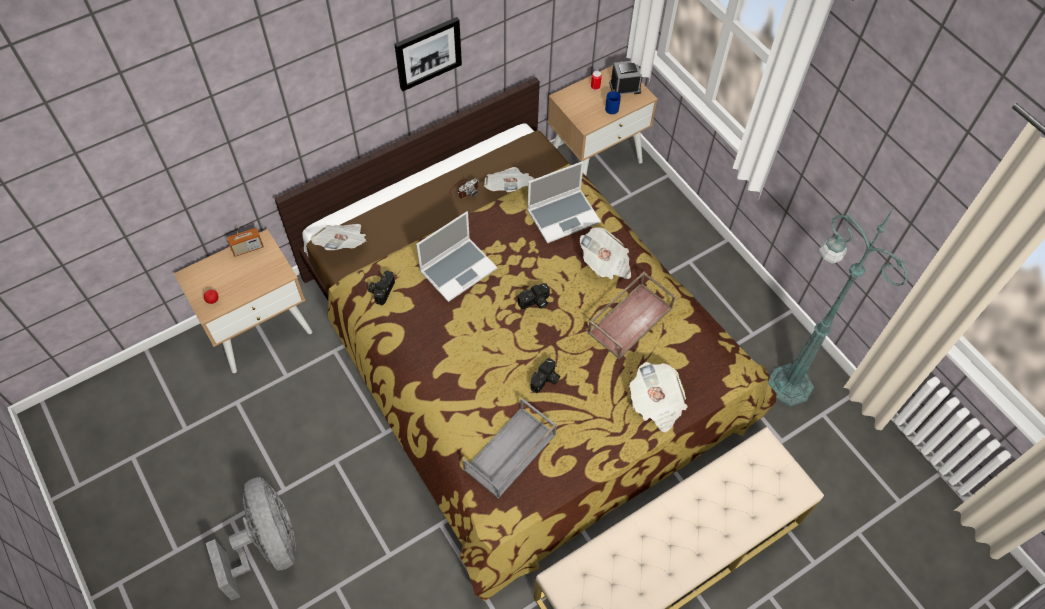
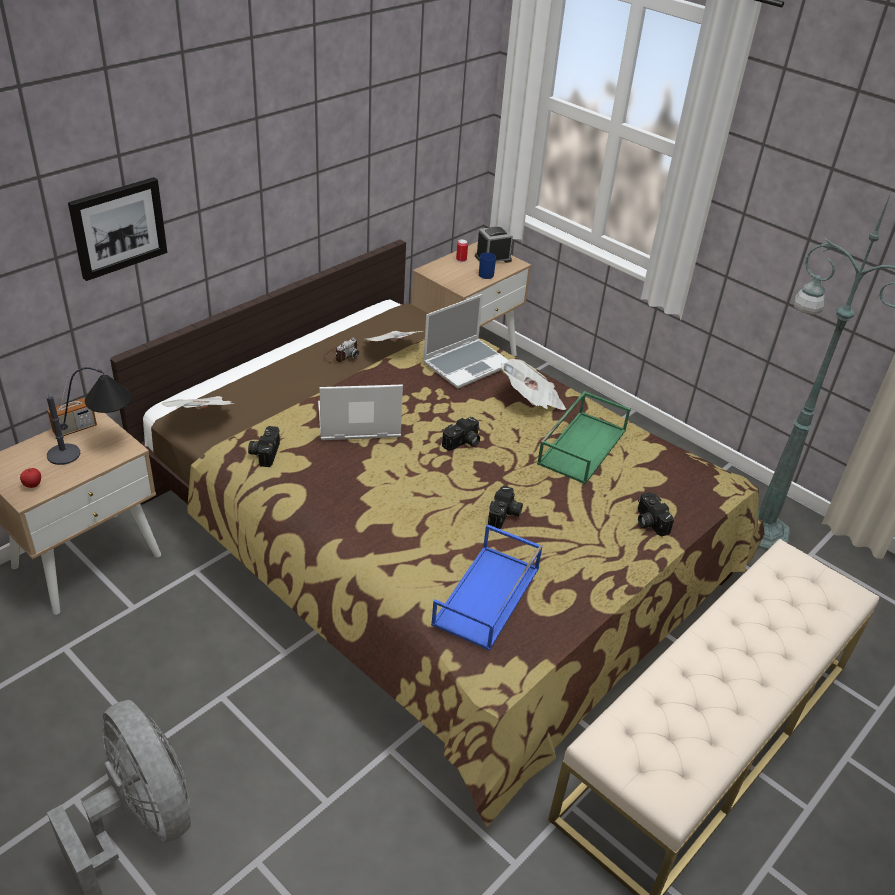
camera: 15 degrees left, 20 degrees down
(261, 269) = (97, 447): none -> table lamp
(428, 53) = (291, 177): picture -> picture (118, 227)
(458, 269) = (357, 422): laptop -> laptop turned 135 degrees counterclockwise
(510, 453) = (487, 597): grey tray -> blue tray
(630, 319) = (581, 446): brown tray -> green tray
(656, 404) = (648, 522): newspaper -> camera

